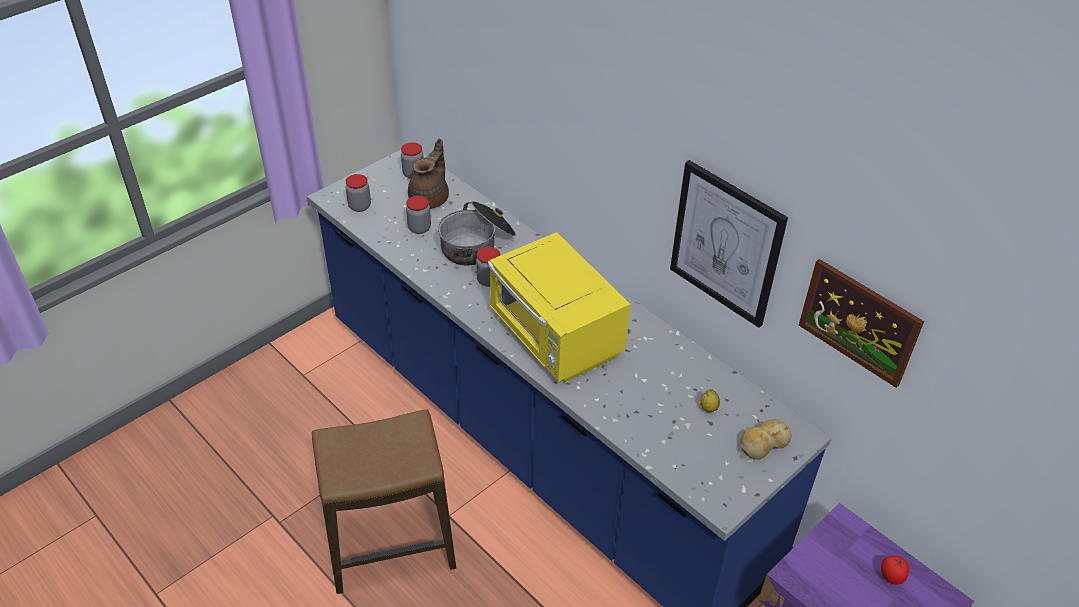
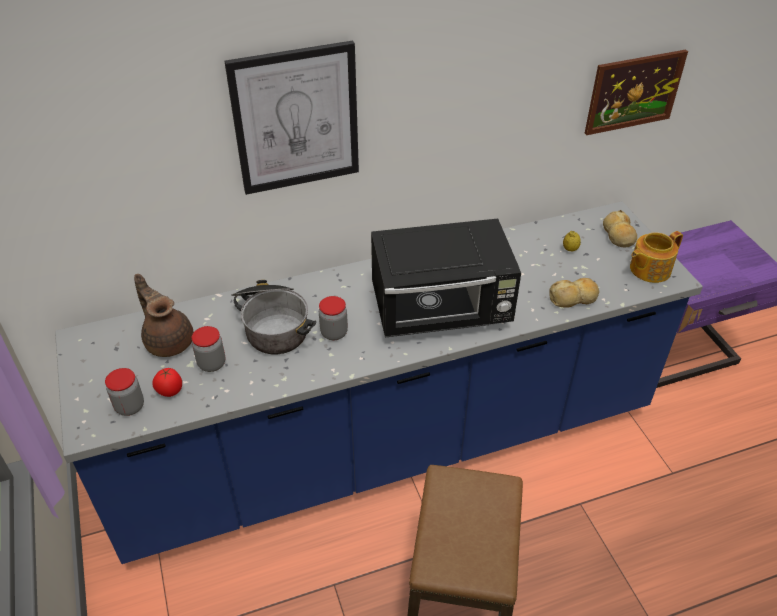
camera: 65 degrees left, 0 degrees up
(413, 174) = (112, 342): jar -> none
(555, 337) = (442, 311): yellow microwave -> black microwave
(633, 426) = (573, 298): none -> bread
(721, 480) = (649, 269): none -> teapot
(726, 244) = (508, 119): picture -> picture (296, 119)
(891, 576) = (704, 246): tomato -> tomato (170, 391)

